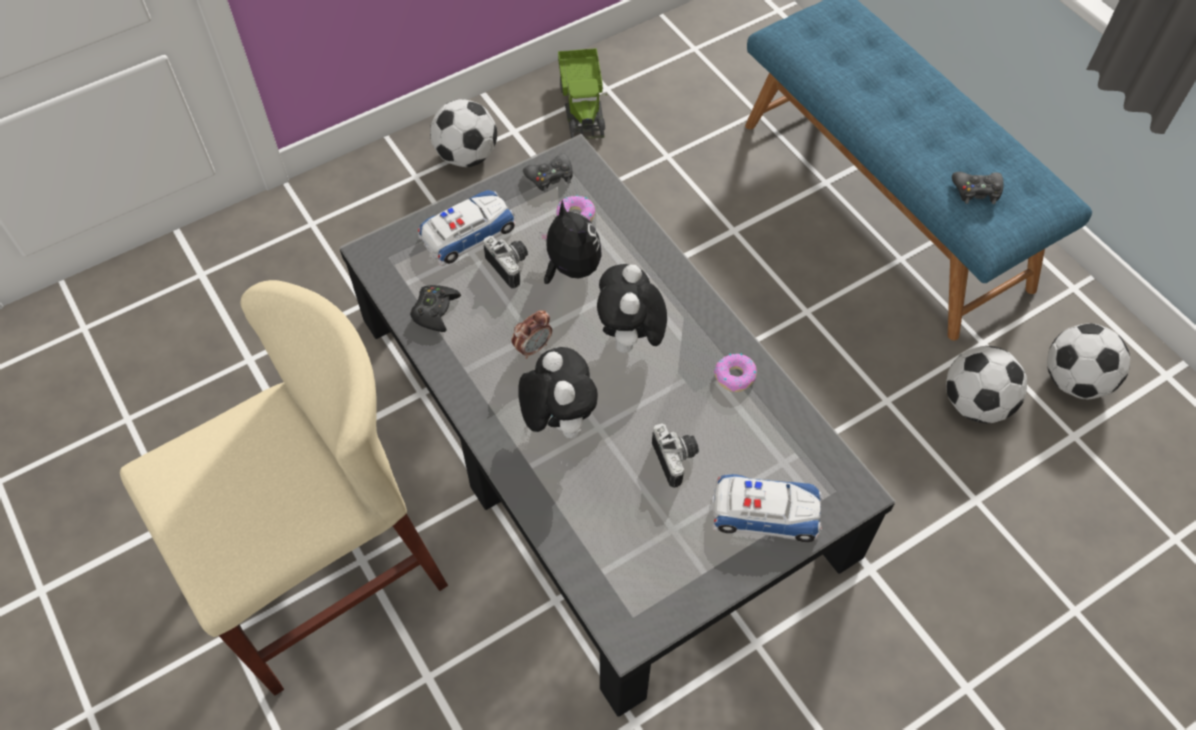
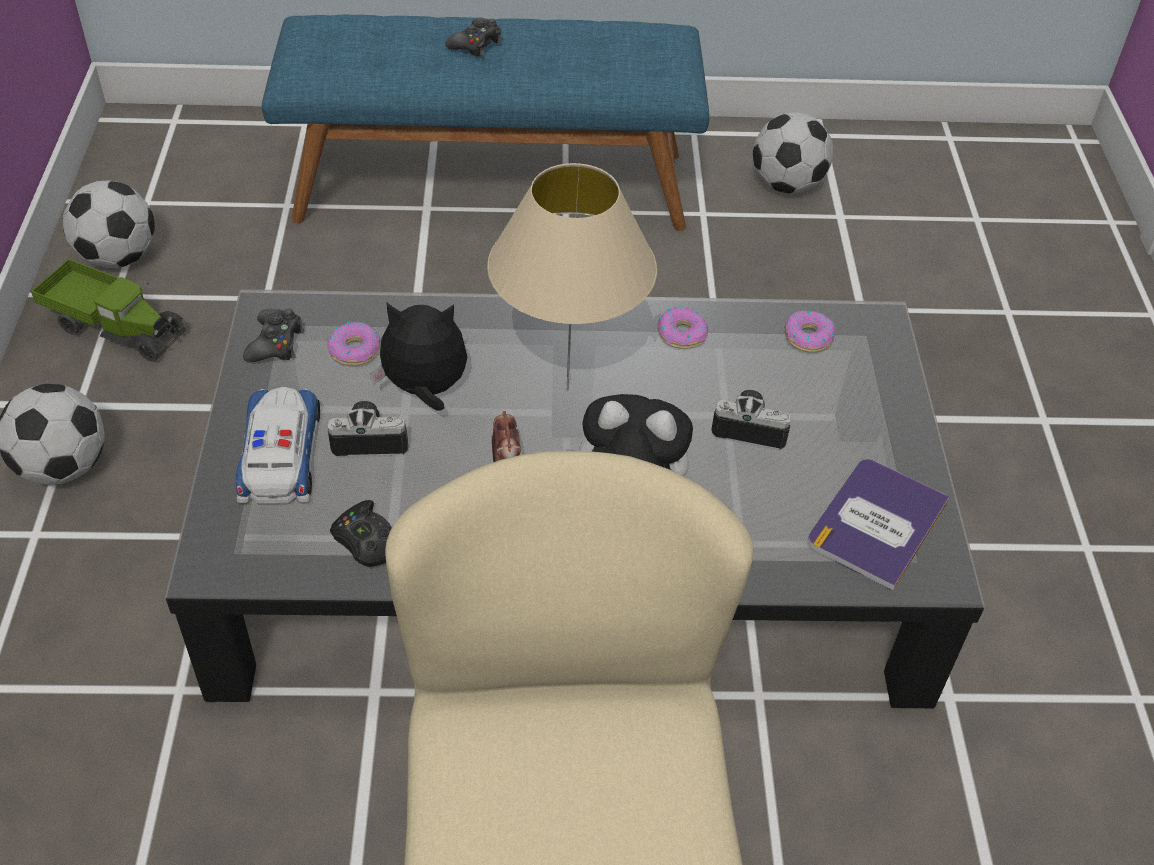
camera: 60 degrees left, 10 degrees down
(630, 340) = (568, 389): plush toy -> beige table lamp
(646, 576) = (876, 523): none -> book
(765, 512) = (860, 394): toy car -> none
(797, 453) = (808, 337): none -> donut
(975, 403) = (762, 253): football -> football (118, 257)
(976, 191) = (623, 66): black game controller -> black game controller (476, 44)

